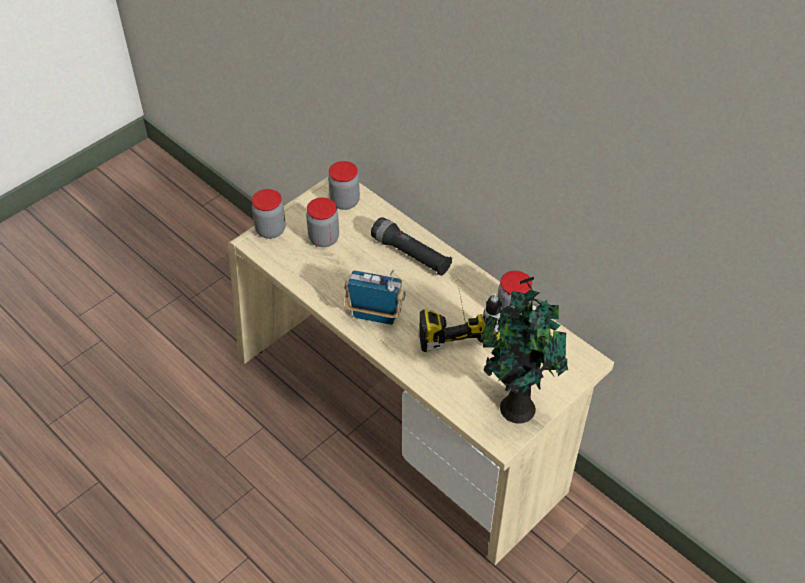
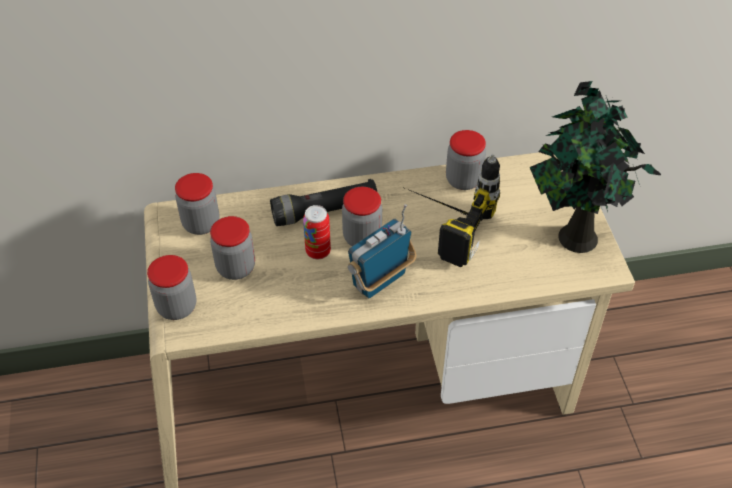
camera: 55 degrees left, 0 degrees up
(372, 270) = (318, 251): none -> can
(405, 286) = (362, 237): none -> jar

